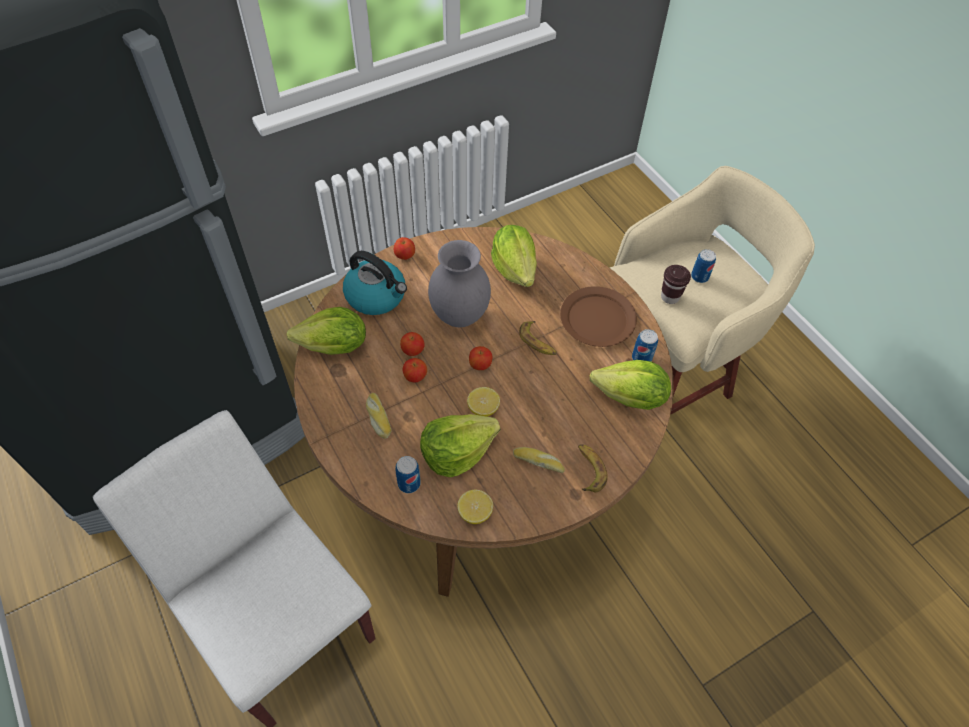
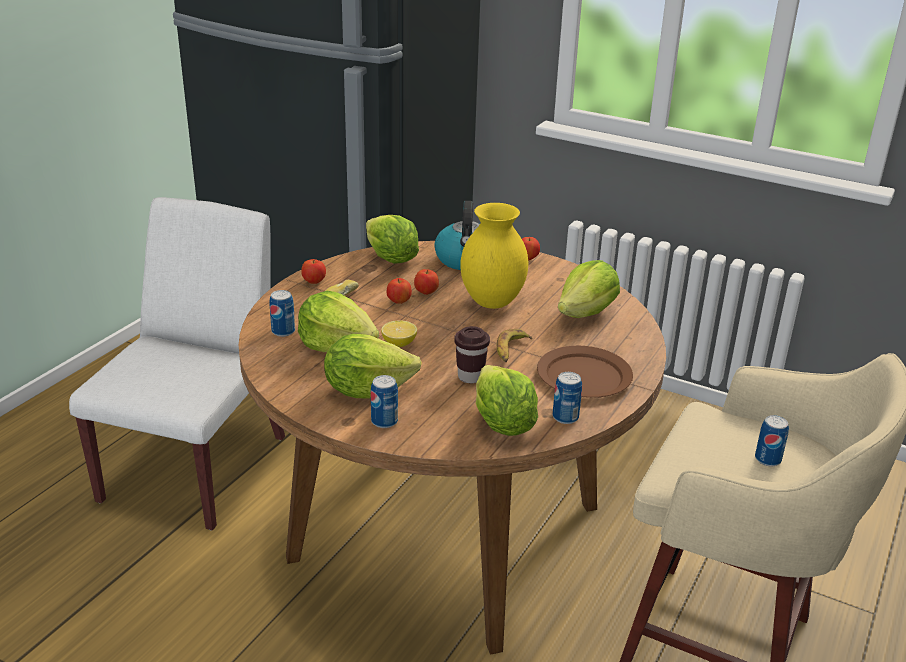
camera: 60 degrees right, 25 degrees down
(458, 315) = (492, 302): grey vase -> yellow vase
(475, 512) = (280, 371): lemon -> none
(480, 365) = (447, 328): apple -> apple (314, 282)
(538, 461) = (367, 389): bread -> lettuce
(589, 470) = (384, 421): banana -> can
(670, 297) = (706, 445): brown cup -> brown cup (470, 377)

